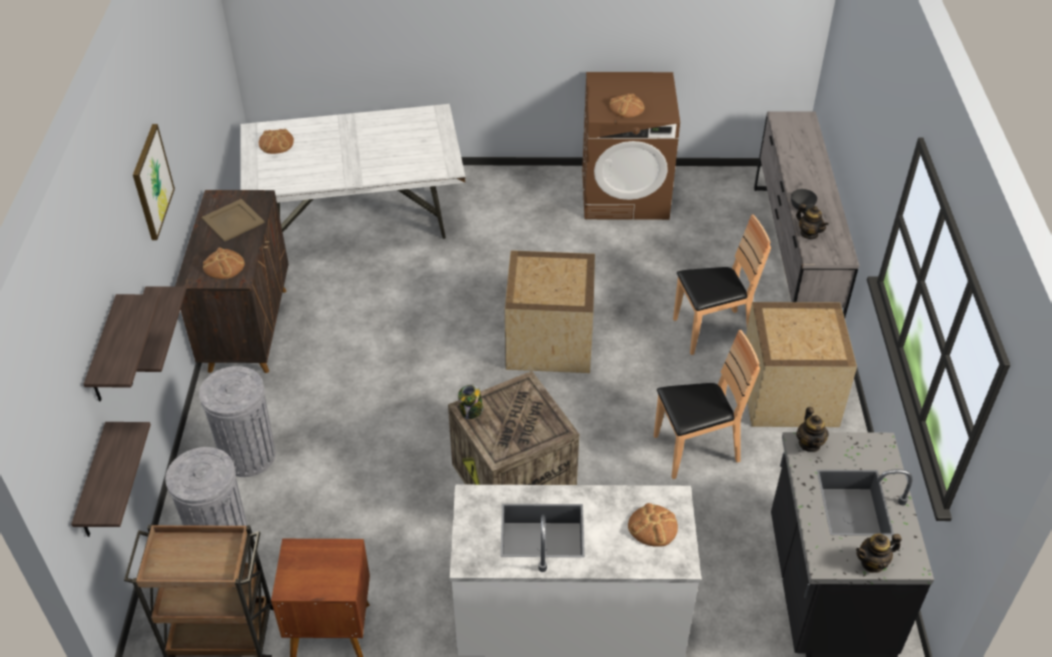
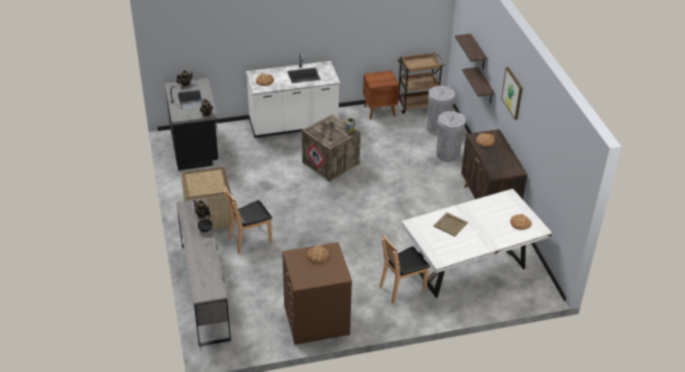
camera: 165 degrees right, 5 degrees down
(94, 484) = (461, 53): shelf -> none
(233, 221) = (499, 160): beige tray -> beige tray (450, 224)
(548, 340) = (335, 222): crate -> none
(695, 450) = (252, 185): brown chair -> brown chair (402, 288)

